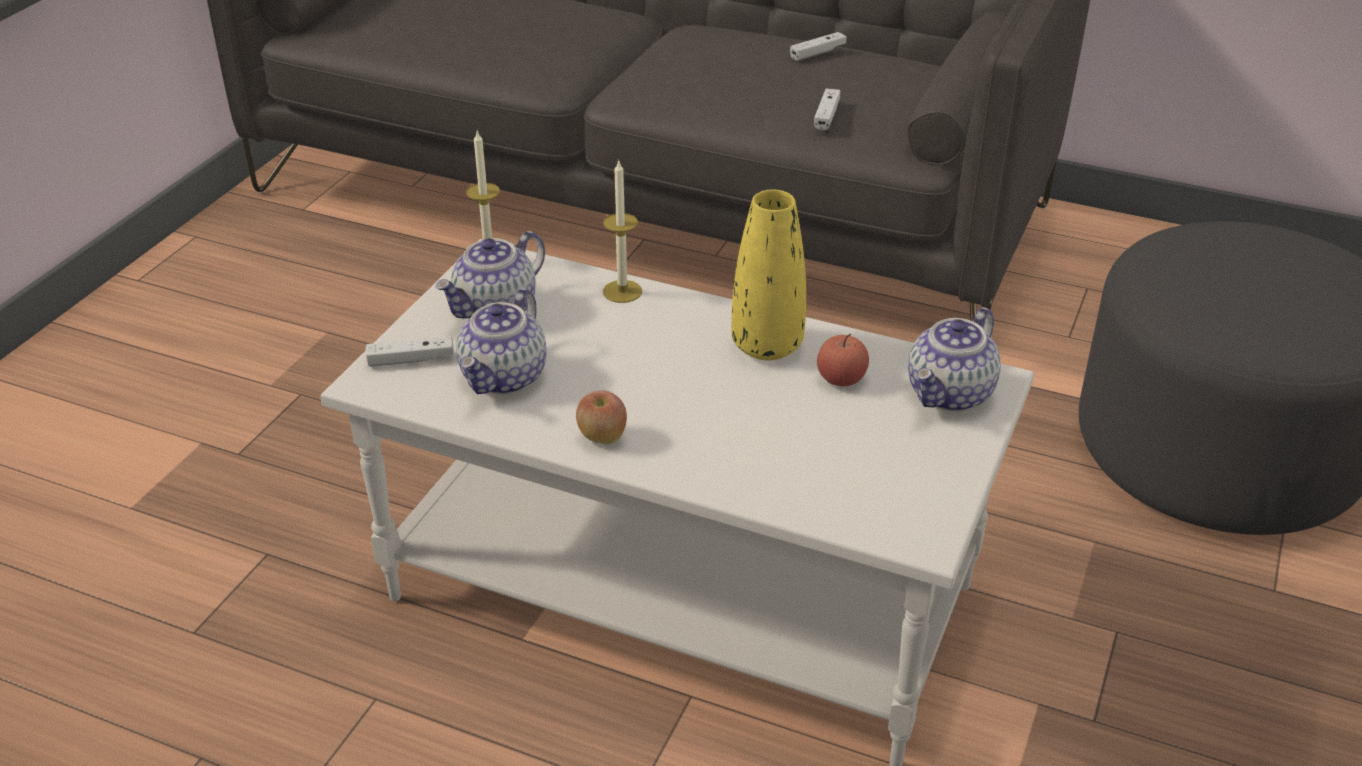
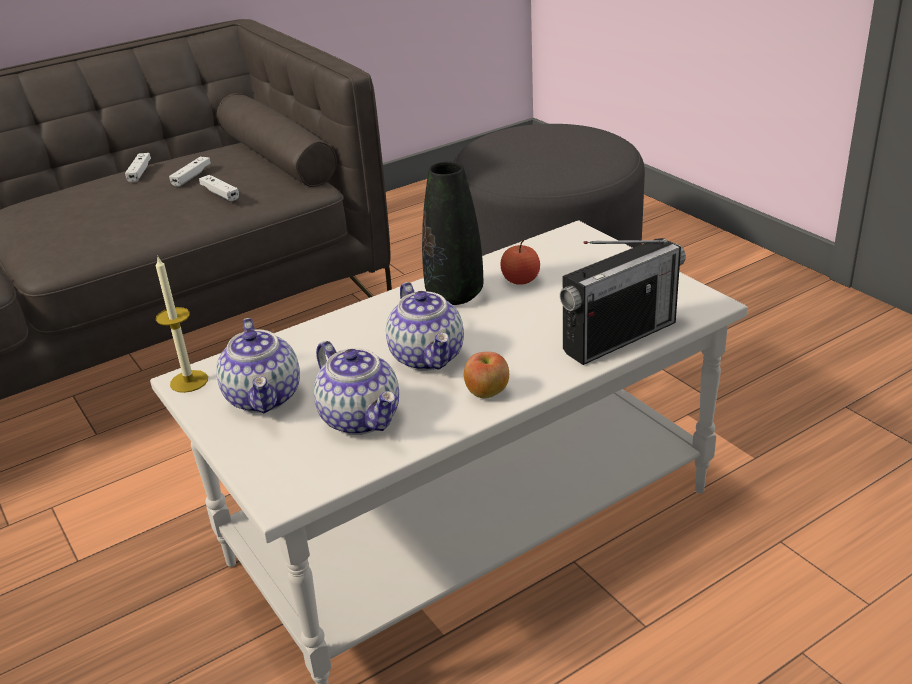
camera: 55 degrees left, 5 degrees down
(411, 359) = (278, 461): white game controller -> white game controller (191, 176)
(622, 291) = (317, 332): candle -> none
(767, 346) = (454, 295): yellow vase -> black vase
(784, 493) = (619, 337): none -> radio
(951, 394) = (575, 250): teapot -> teapot (428, 357)

